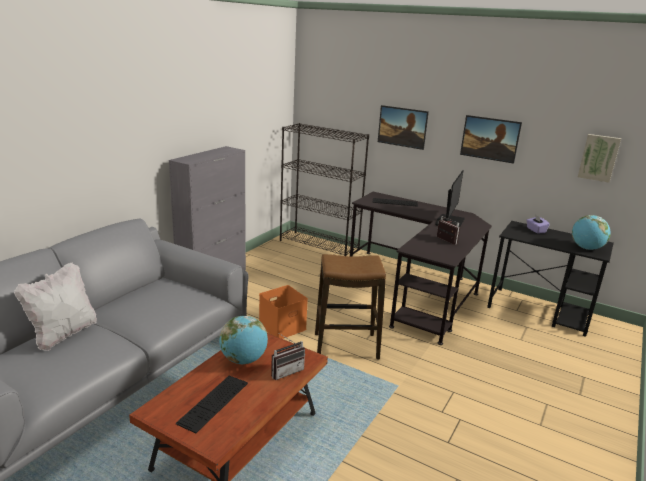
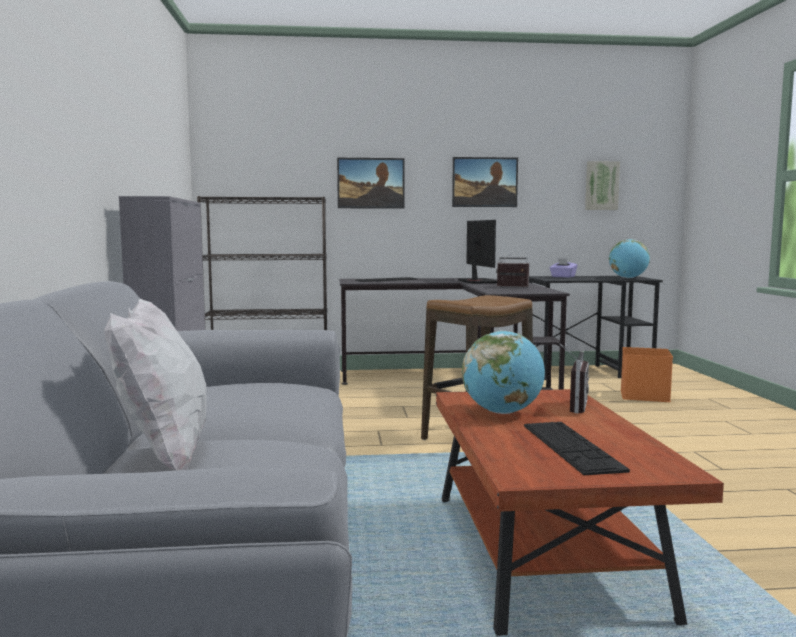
camera: 35 degrees left, 15 degrees down
(282, 327) = (369, 446): orange storage box -> orange storage box (645, 395)

